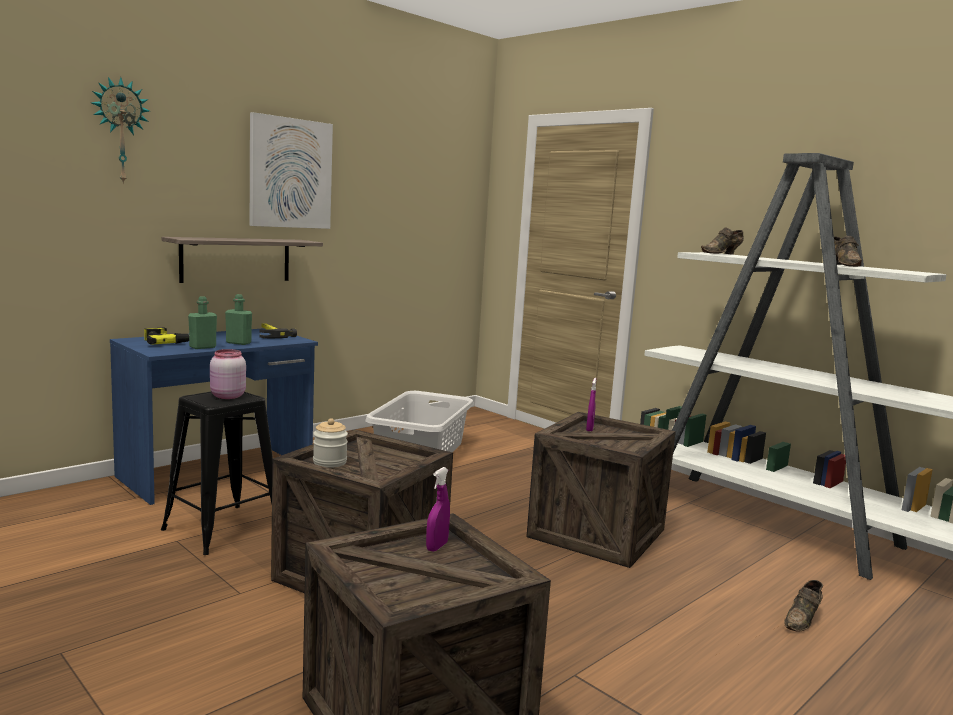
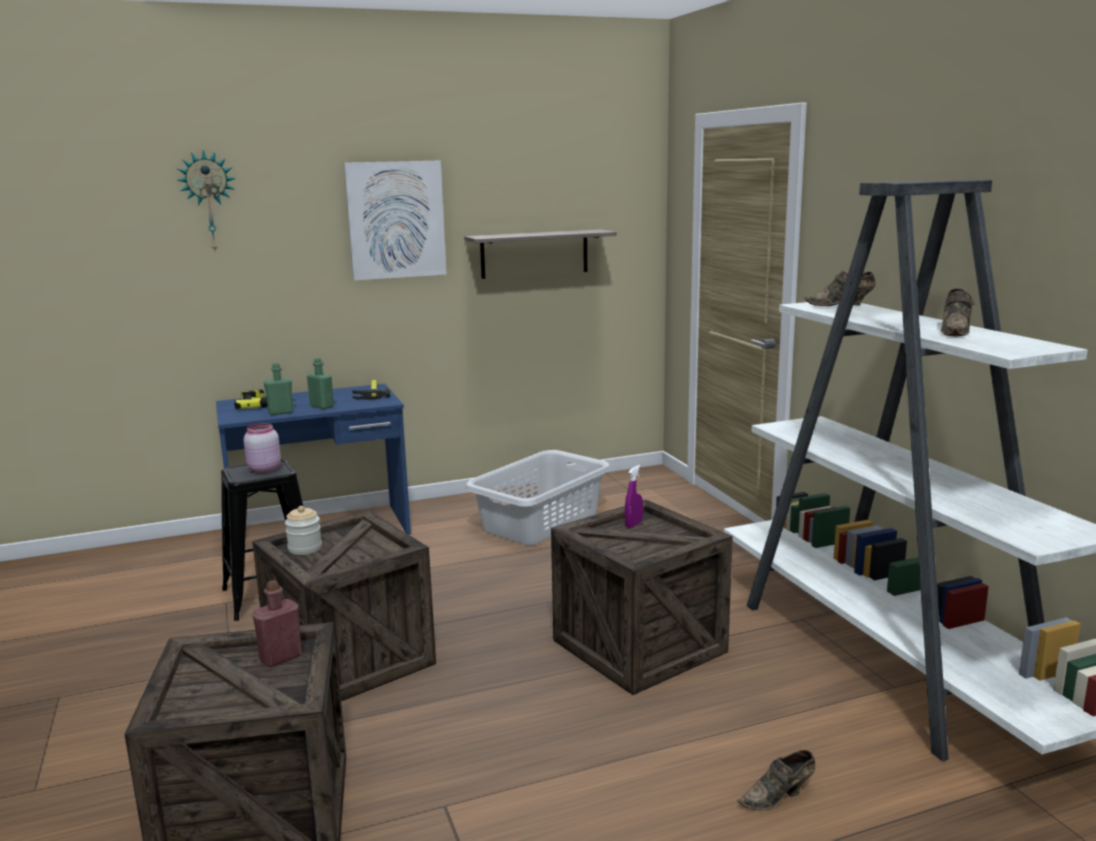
camera: 25 degrees right, 5 degrees up
(236, 260) = (341, 316): shelf -> shelf (534, 254)
(437, 546) = (281, 657): purple spray bottle -> red bottle

